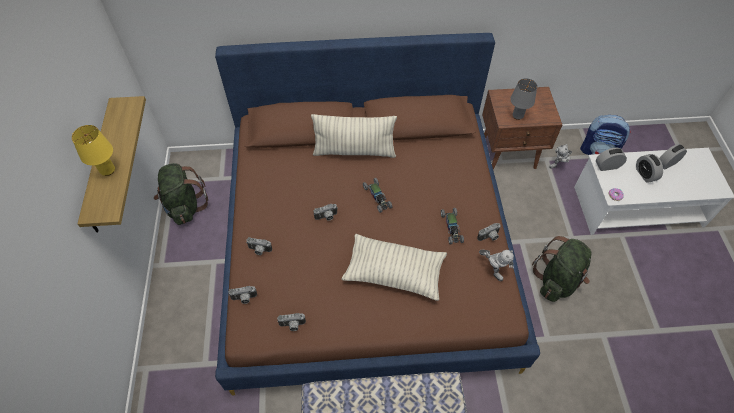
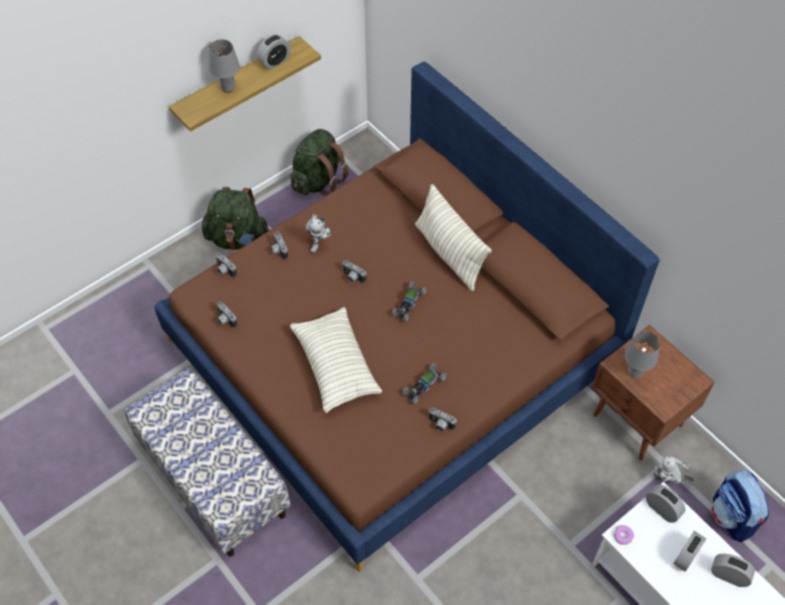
camera: 55 degrees right, 0 degrees up
(108, 170) = (228, 88): yellow table lamp -> grey table lamp
(117, 126) = (275, 61): none -> alarm clock
(493, 269) = (404, 447): toy robot -> toy robot (320, 243)
(557, 280) = (498, 556): green backpack -> green backpack (238, 238)

